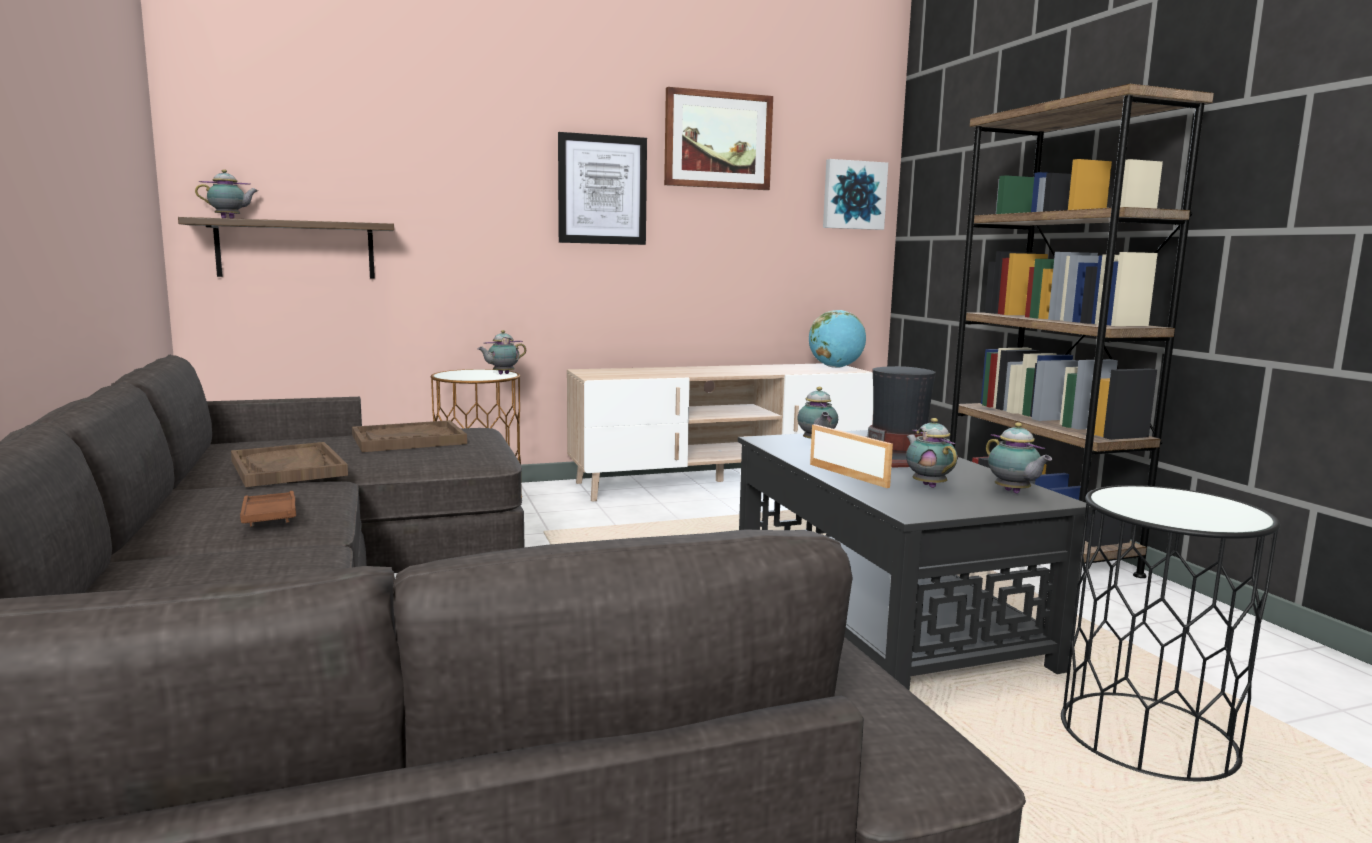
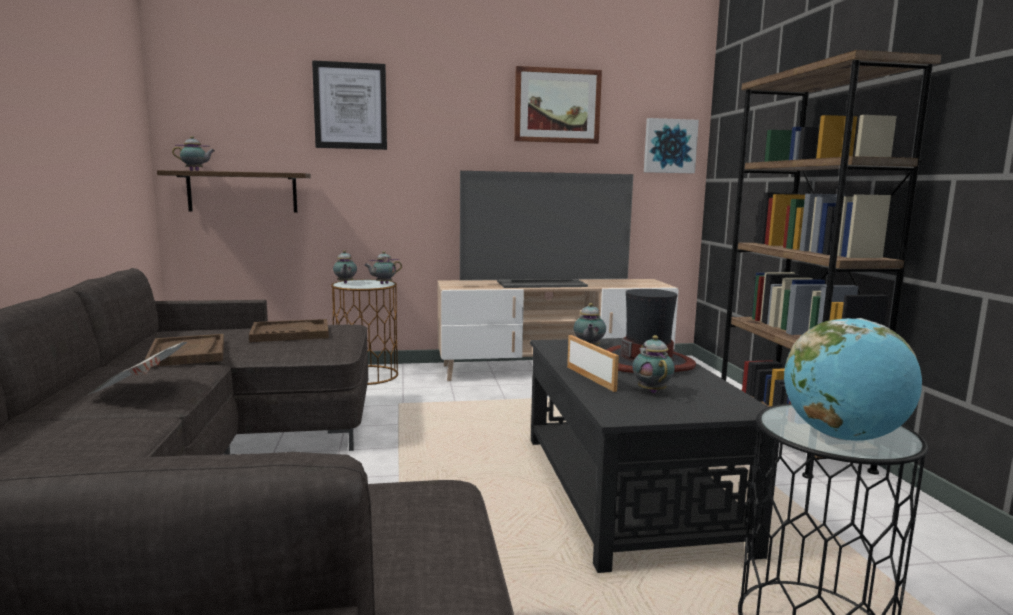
camera: 10 degrees right, 0 degrees up
(269, 515) = (140, 391): brown tray -> newspaper
(602, 190) = (466, 145): picture -> picture (350, 106)
(707, 371) = (542, 284): none -> television
(835, 367) = (649, 282): globe -> globe (843, 437)
(1013, 492) = (721, 401): teapot -> teapot (345, 283)

